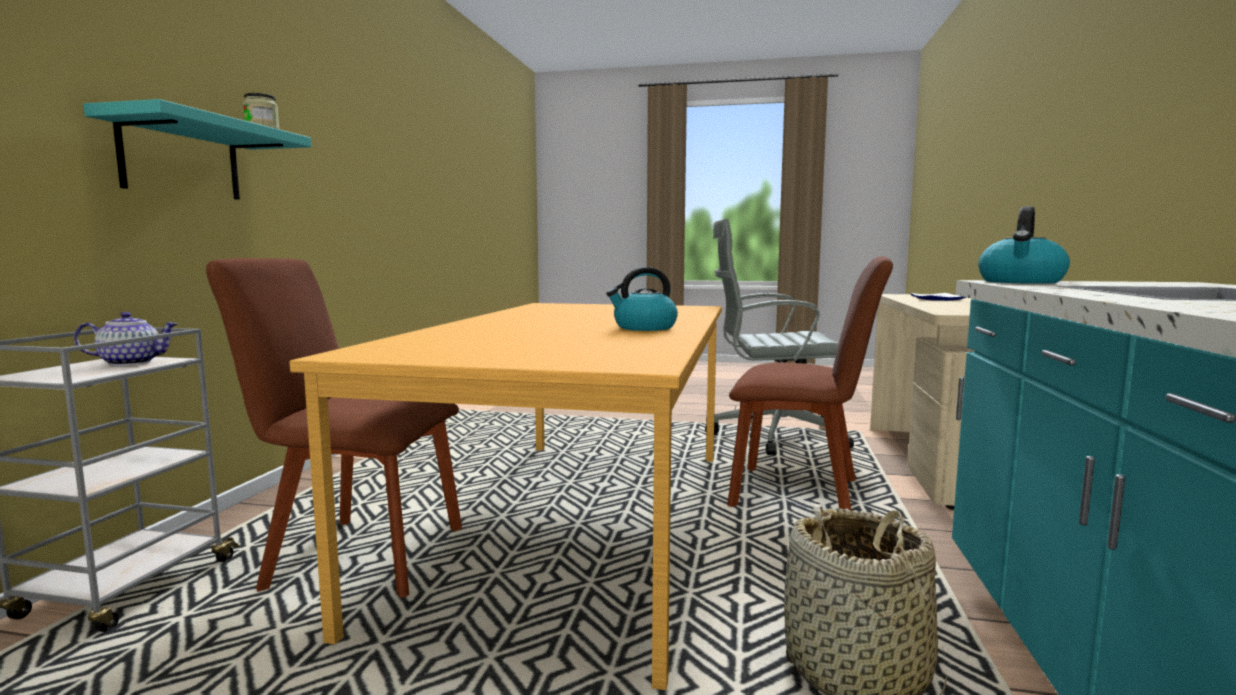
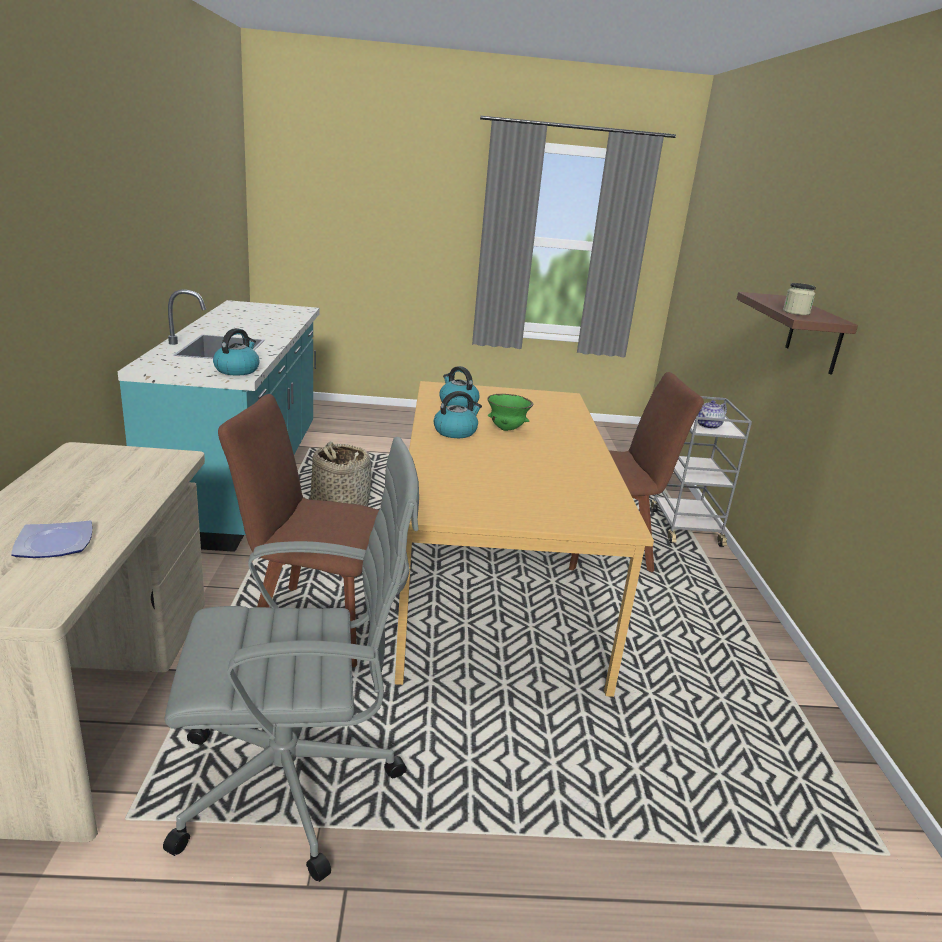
camera: 165 degrees right, 15 degrees up
(181, 159) = (814, 335): turquoise shelf -> brown shelf
(565, 329) = (506, 429): none -> green bowl
(614, 346) = (457, 403): none -> kettle

